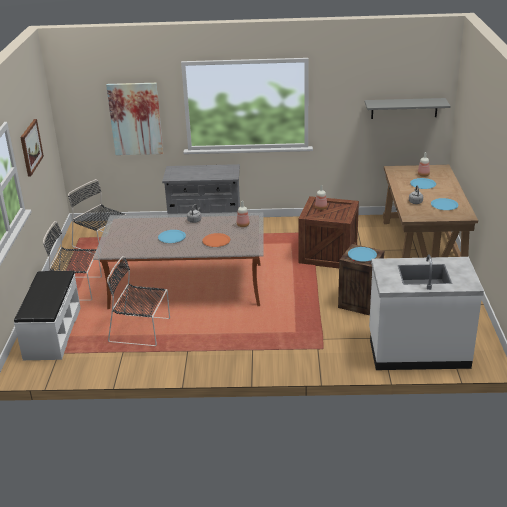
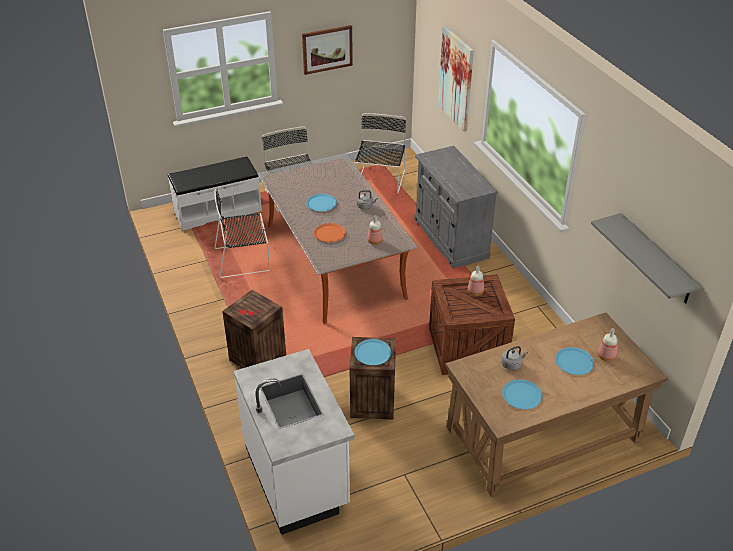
camera: 65 degrees right, 10 degrees up
(142, 330) = (244, 259): black chair -> black chair turned 90 degrees counterclockwise
(278, 346) = (257, 358): none -> crate

